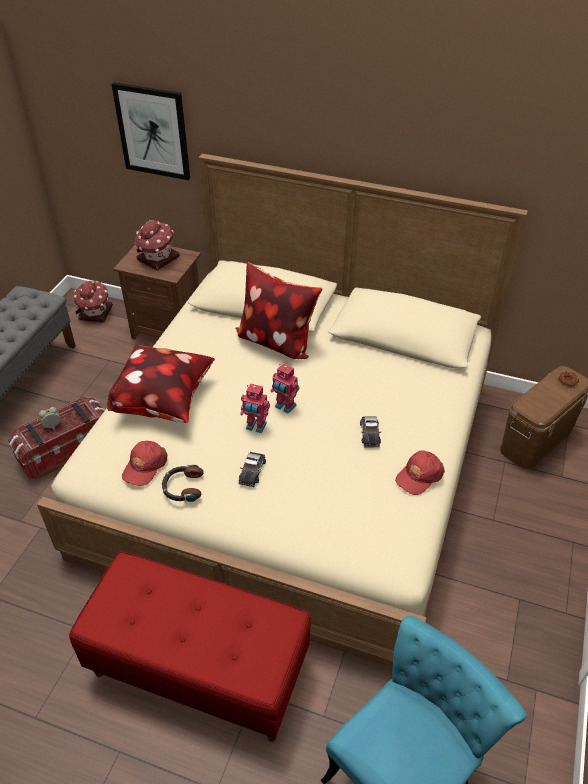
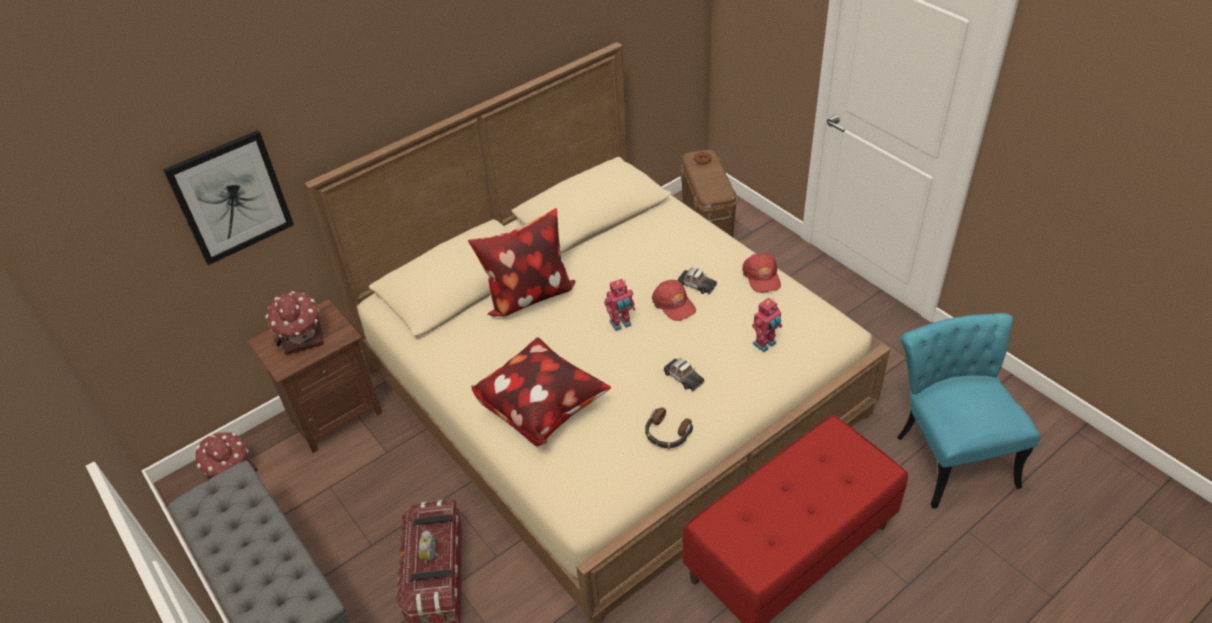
camera: 55 degrees left, 0 degrees up
(144, 466) = (619, 453): red cap -> red cap (674, 304)
(255, 427) = (631, 354): toy robot -> toy robot (765, 344)

